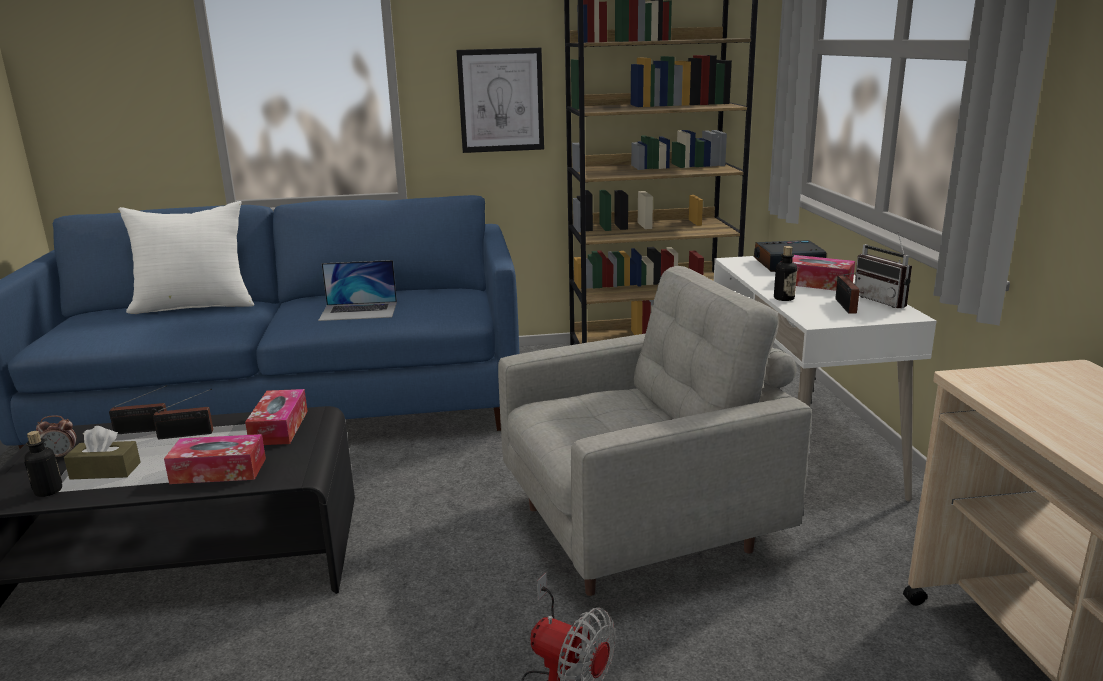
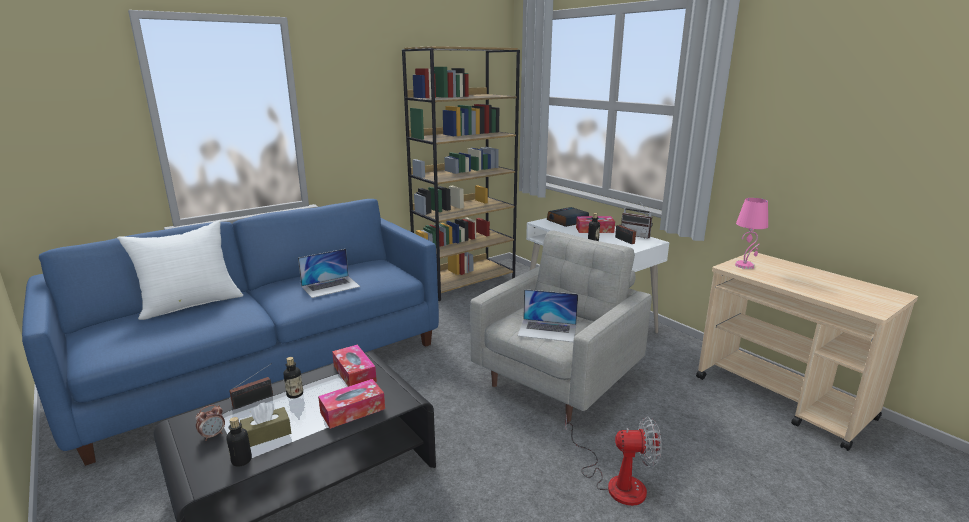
camera: 30 degrees left, 0 degrees up
(189, 434) = (295, 394): radio -> bottle
(501, 100) = (366, 135): picture -> none
(589, 430) = (547, 330): none -> laptop
(1015, 381) = (745, 265): none -> pink table lamp

